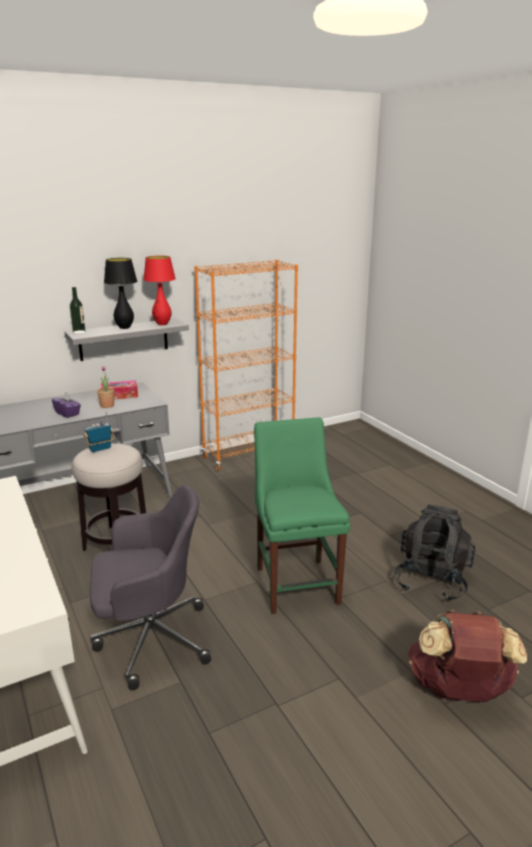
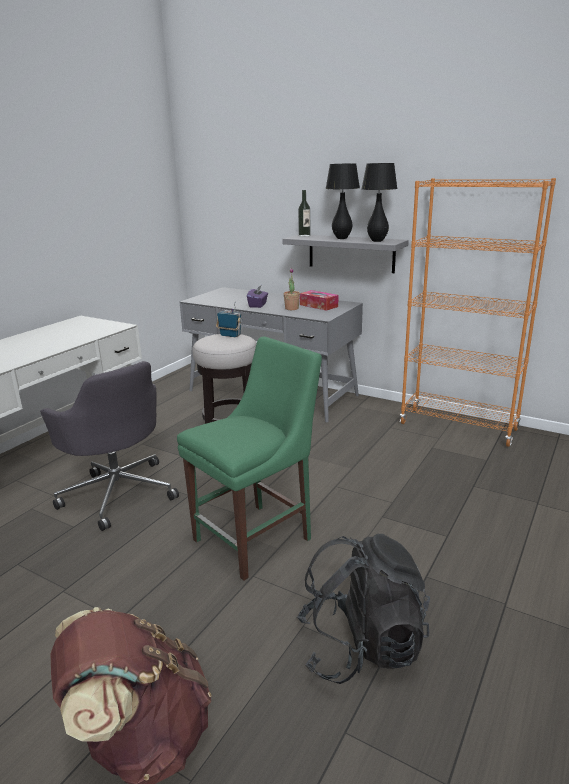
camera: 60 degrees right, 0 degrees up
(162, 324) = (377, 241): red table lamp -> black table lamp

